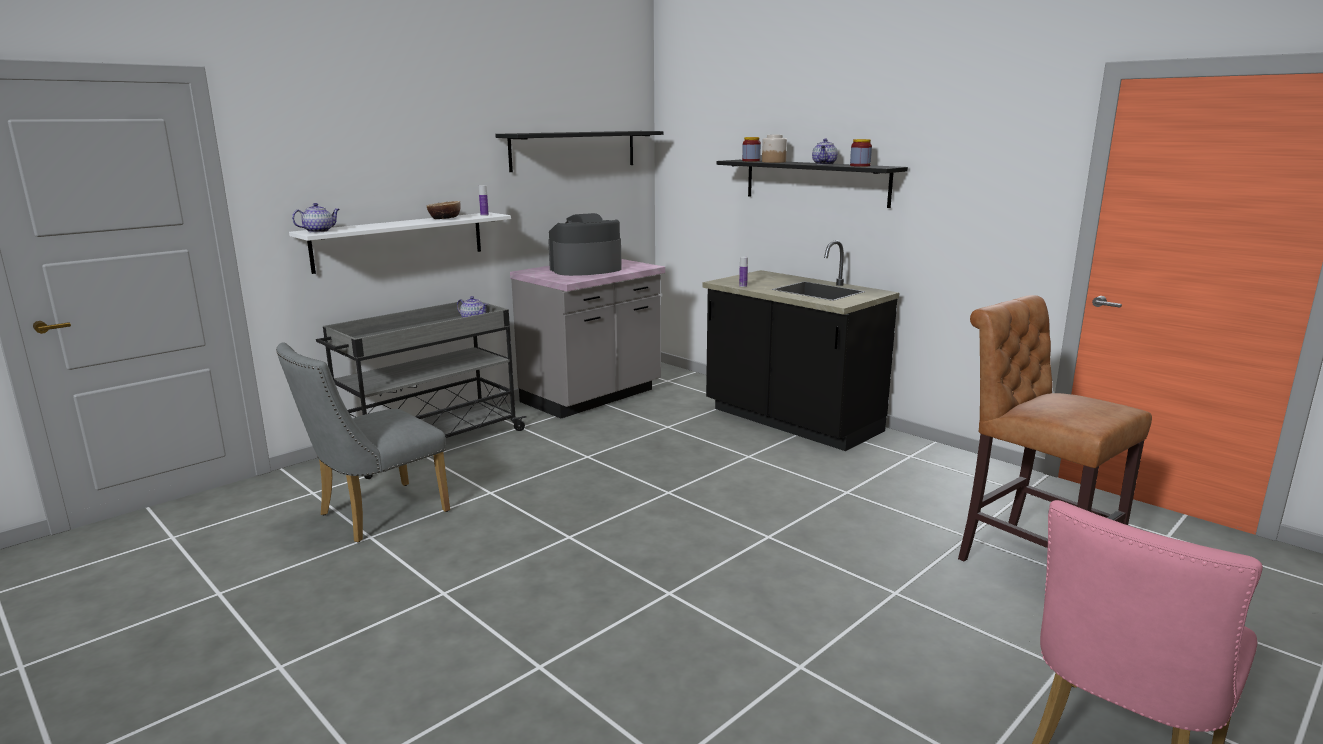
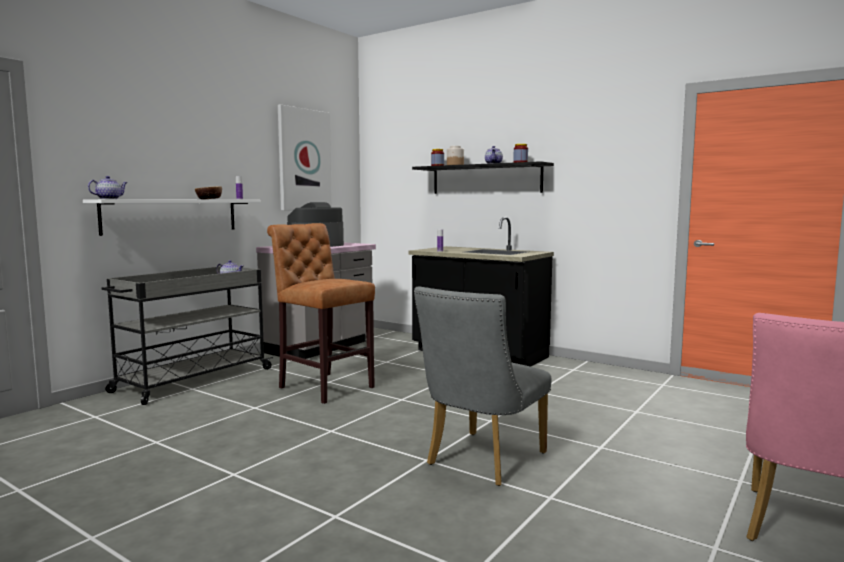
camera: 10 degrees left, 10 degrees down
(375, 515) = (156, 428): grey chair -> grey chair (481, 461)
(574, 150) = (304, 160): black shelf -> picture
(1029, 562) = (686, 423): brown stool -> brown stool (323, 387)

